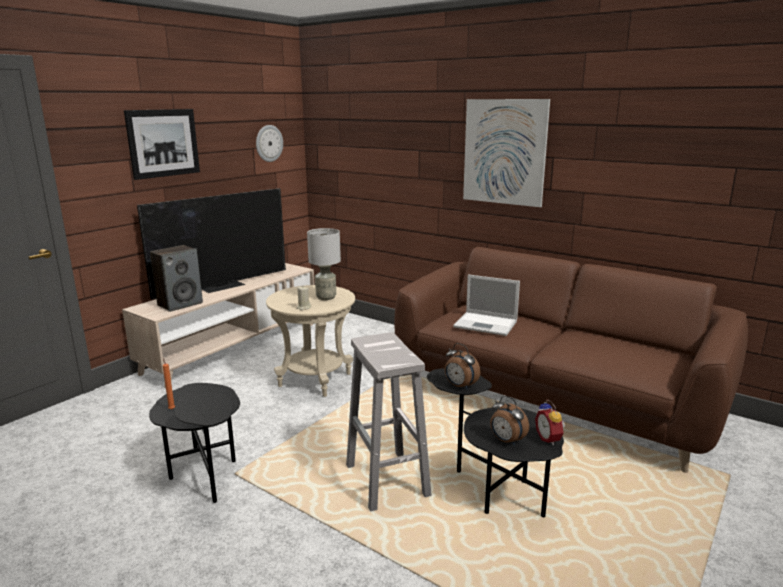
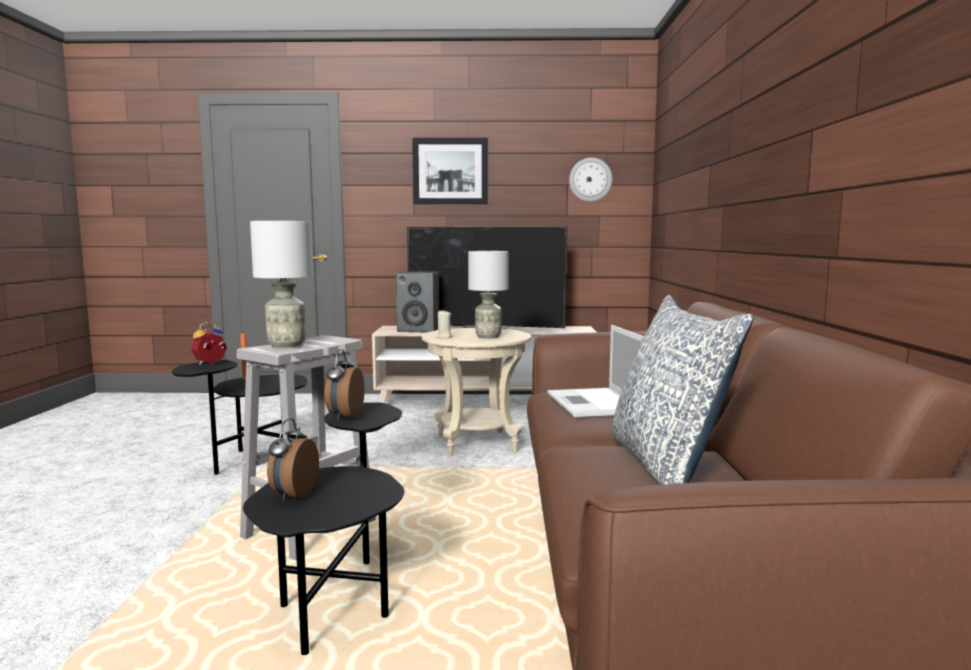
camera: 55 degrees right, 10 degrees down
(383, 355) = (285, 345): none -> grey table lamp
(504, 152) = (765, 139): picture -> none
(549, 439) = (322, 518): alarm clock -> alarm clock (211, 363)
(593, 343) = (666, 465): none -> pillow

